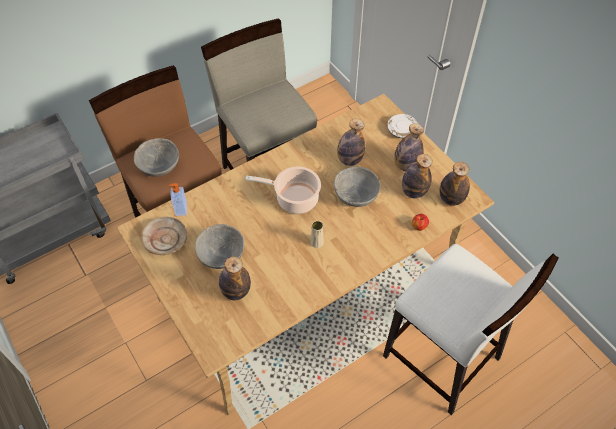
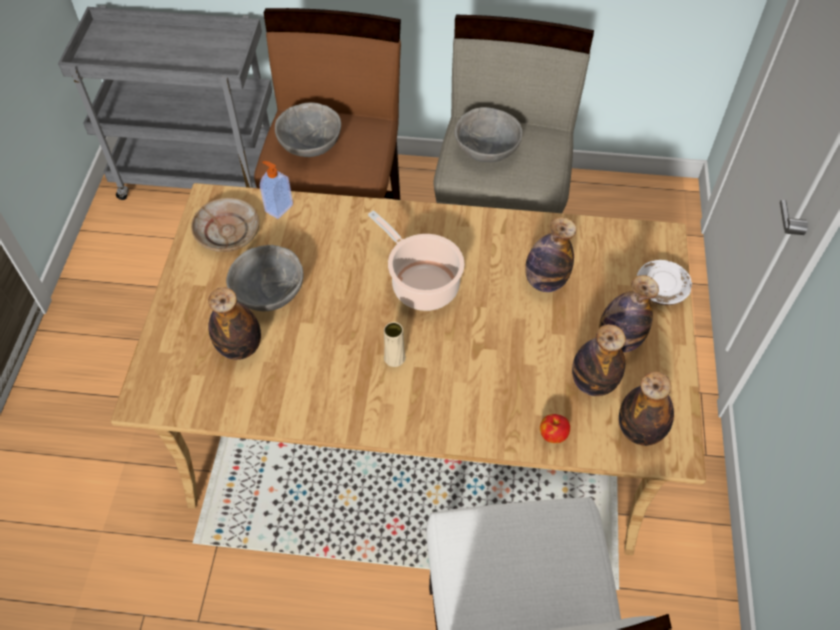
camera: 40 degrees right, 0 degrees up
(355, 194) = (507, 331): grey bowl -> grey bowl (487, 148)

